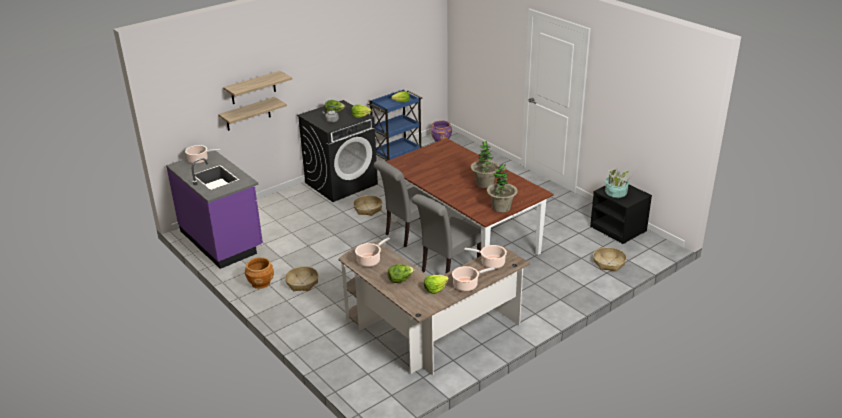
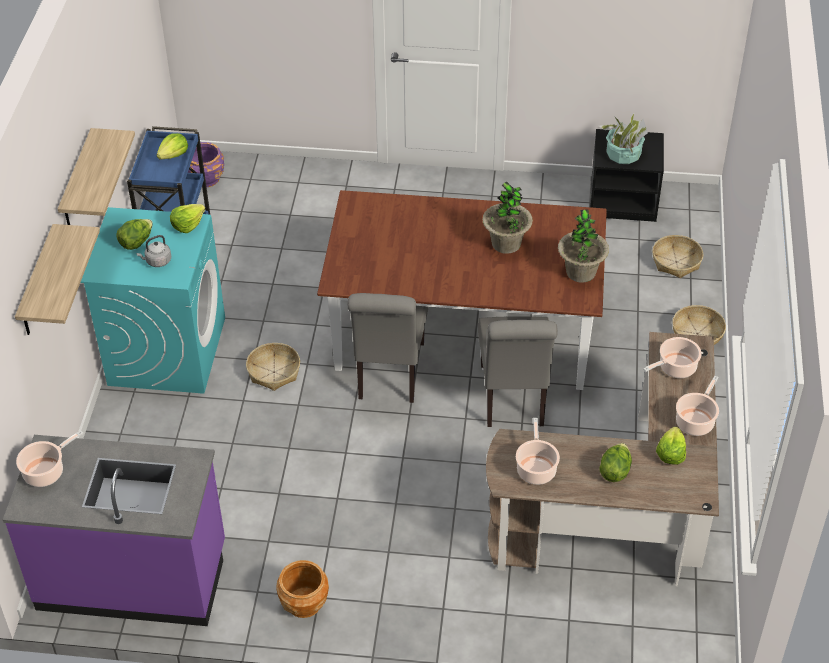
camera: 45 degrees left, 15 degrees up
(248, 114) = (42, 335): shelf -> shelf (77, 182)
(302, 283) = (362, 559): basket -> basket (697, 334)
(341, 183) = (167, 350): black washing machine -> turquoise washing machine

